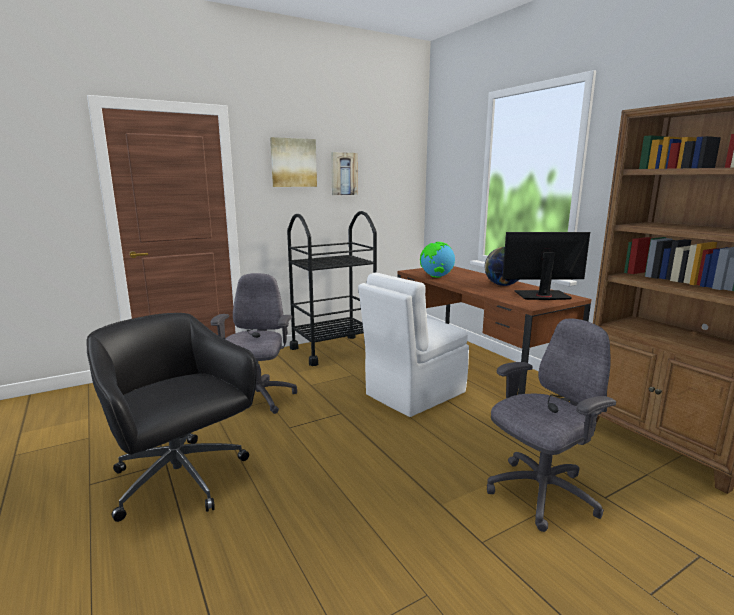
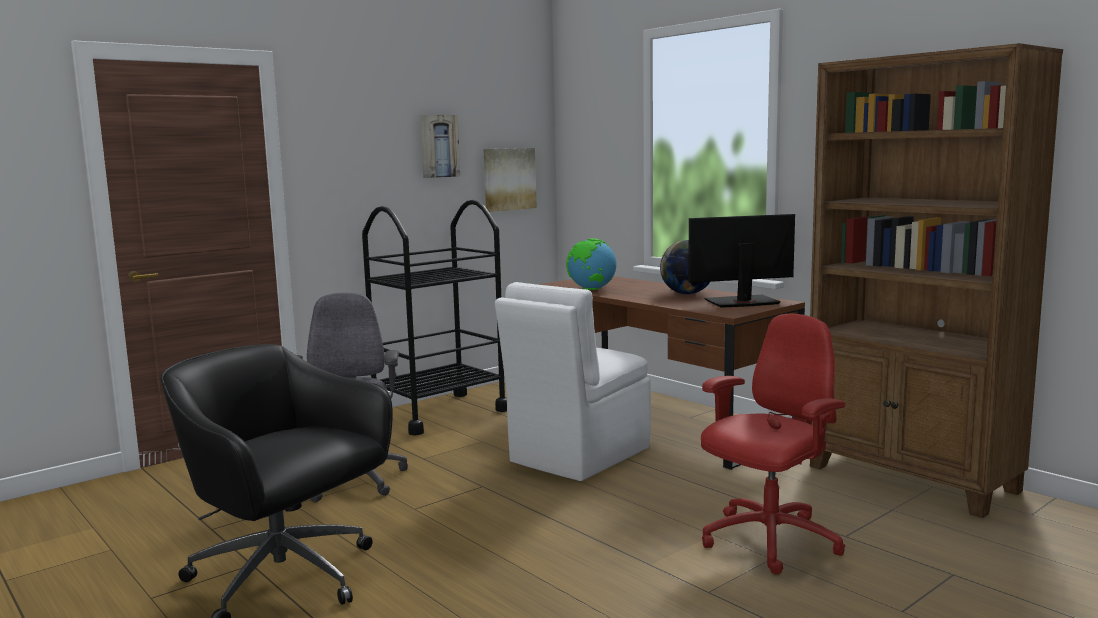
camera: 10 degrees left, 5 degrees down
(293, 162) = (367, 132): picture -> picture (508, 179)
(540, 494) = (768, 541): grey office chair -> red office chair

